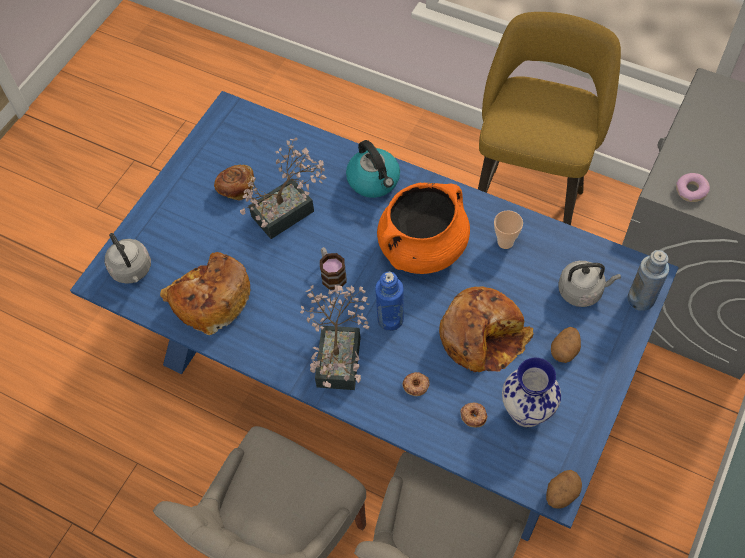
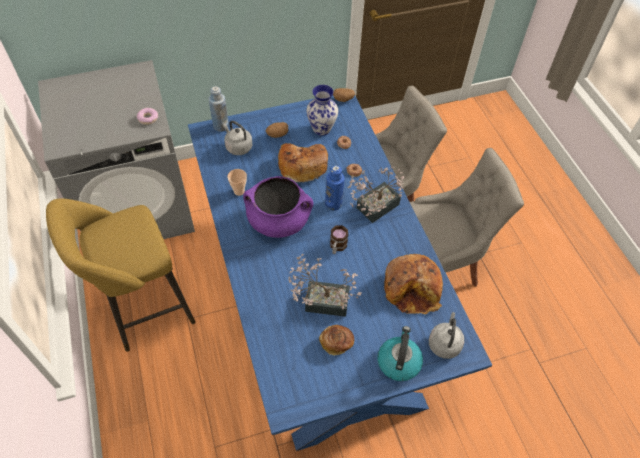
camera: 140 degrees left, 5 degrees down
(374, 180) = (257, 276): kettle -> kettle (398, 361)
(422, 248) = (279, 221): orange cooking pot -> purple cooking pot

